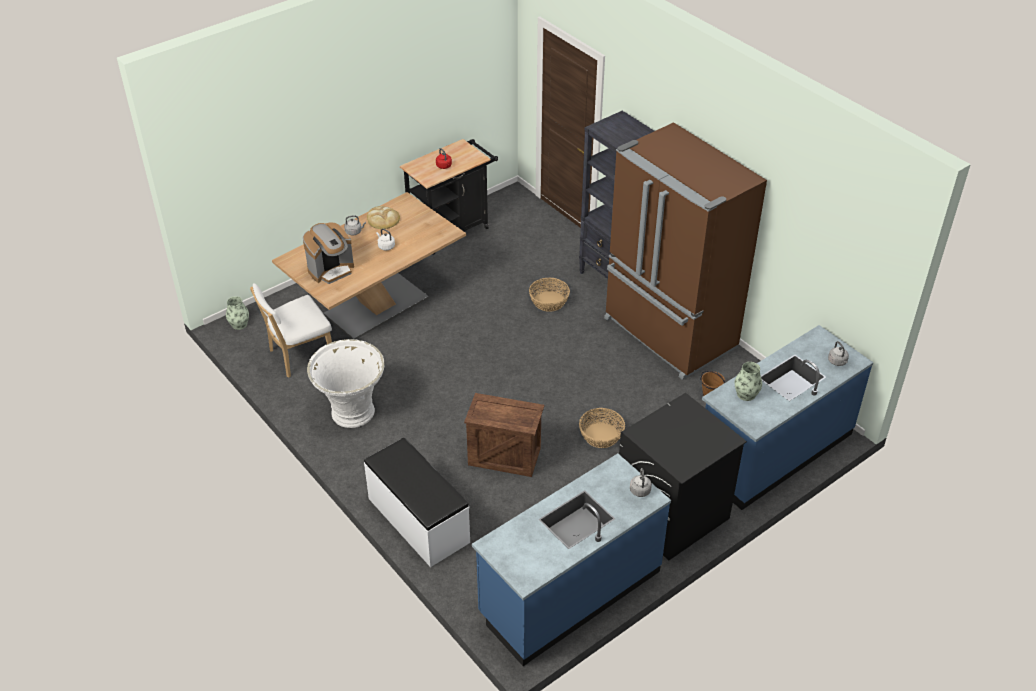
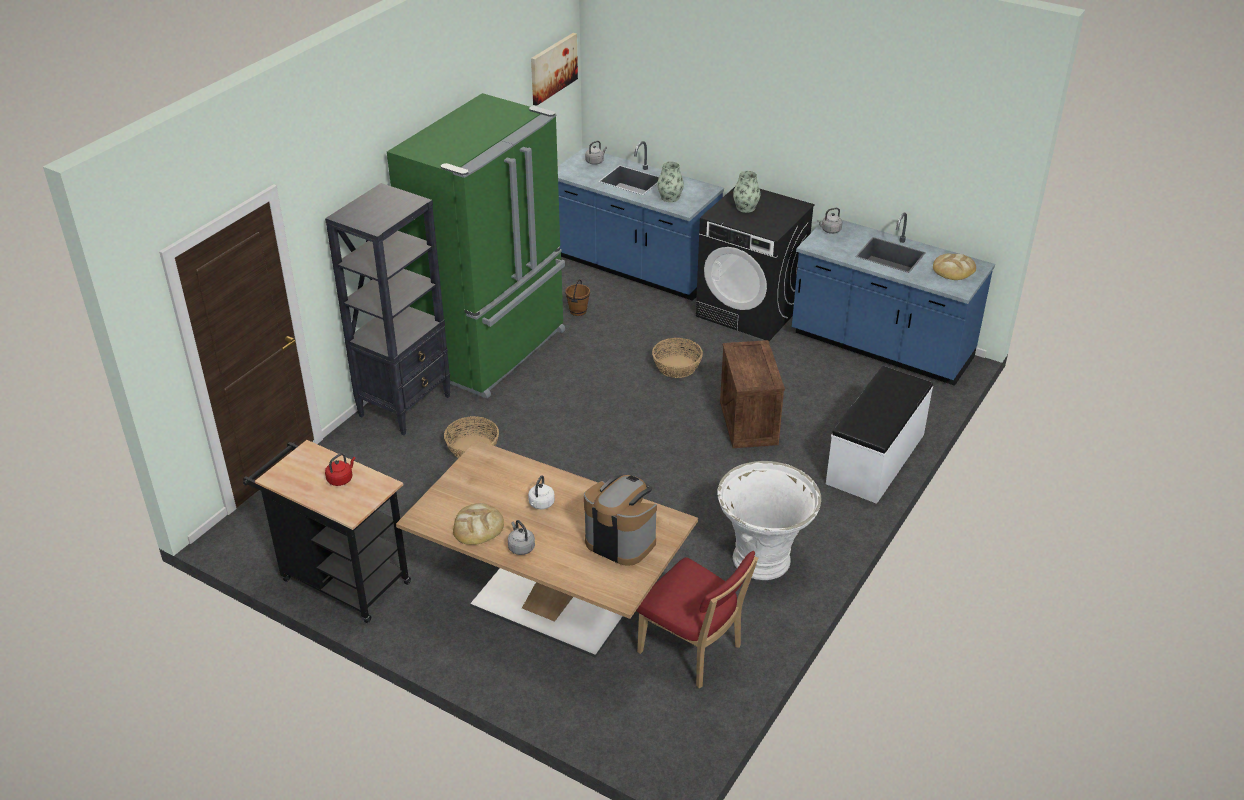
camera: 110 degrees left, 5 degrees down
(239, 324) = (664, 751): vase -> vase (745, 208)
(298, 356) = (693, 652): white chair -> red chair
(528, 557) = (953, 269): none -> bread
(668, 334) = (494, 350): brown fridge -> green fridge
(862, 256) = (553, 68): none -> picture

